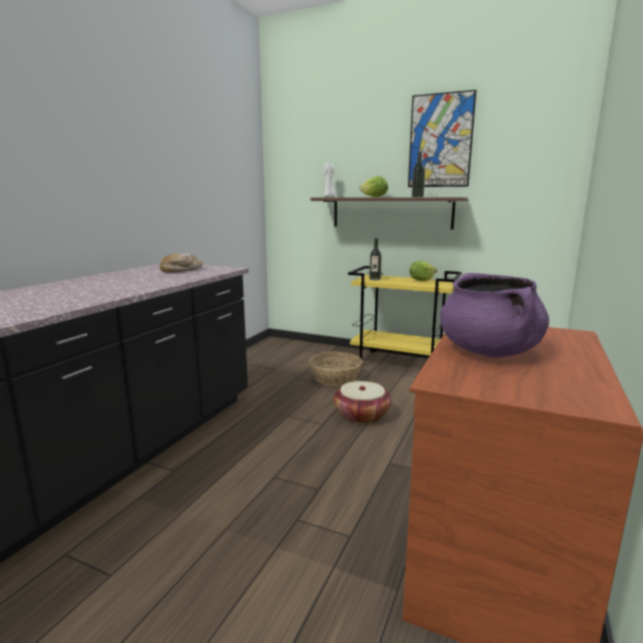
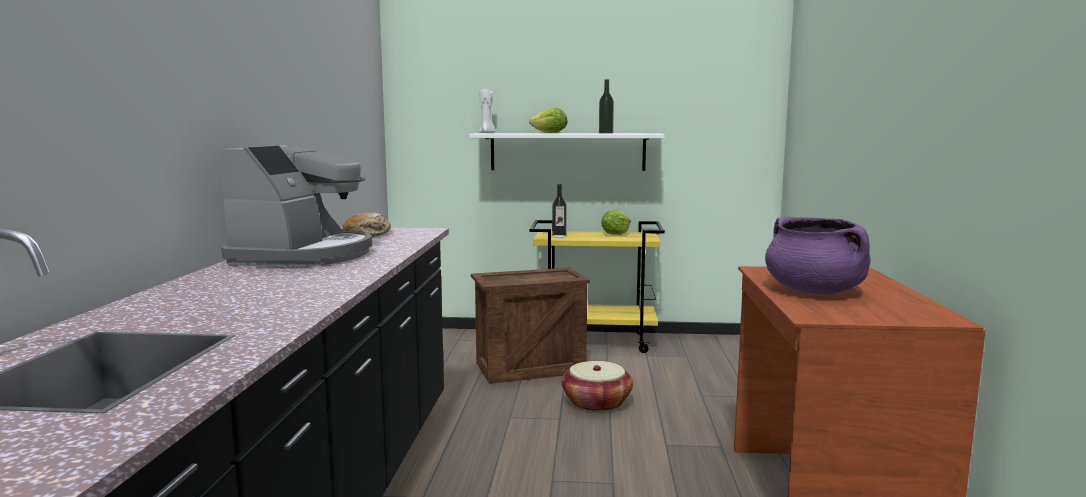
camera: 20 degrees left, 5 degrees down
(102, 282) = (304, 255): none -> coffee machine
(335, 378) = (530, 367): basket -> crate
(391, 212) = (567, 152): brown shelf -> white shelf
(440, 141) = (625, 67): picture -> none

